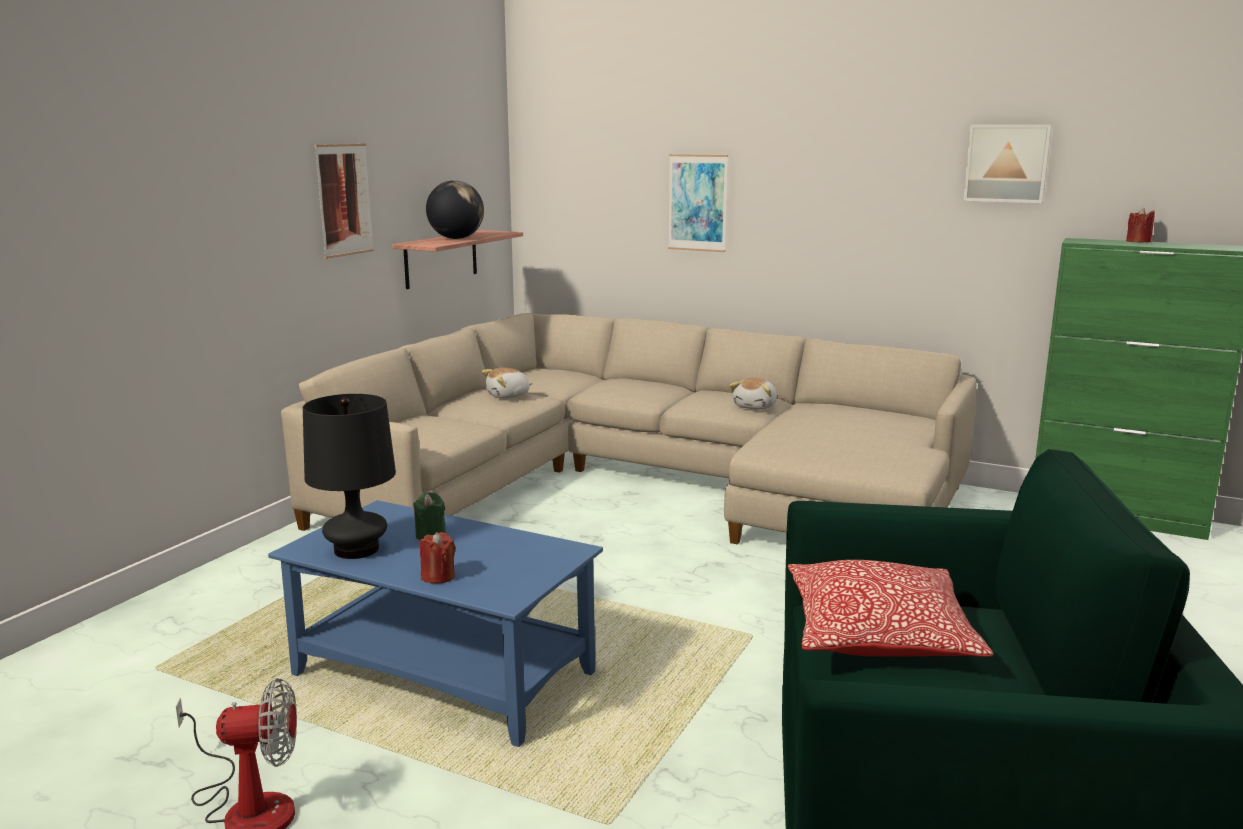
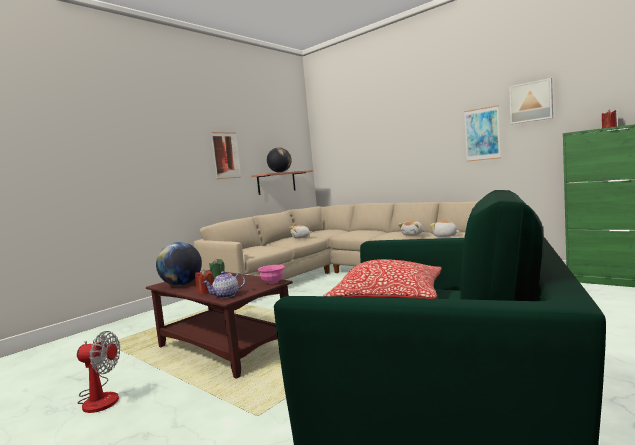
camera: 15 degrees right, 10 degrees down
(356, 550) = (182, 284): black table lamp -> globe
(446, 674) = (225, 348): blue coffee table -> brown coffee table
(495, 589) = (226, 296): none -> teapot
(565, 551) = (272, 282): none -> pink bowl
(697, 203) = (387, 147): picture -> picture (482, 134)
(827, 420) = (445, 236): none -> plush toy

